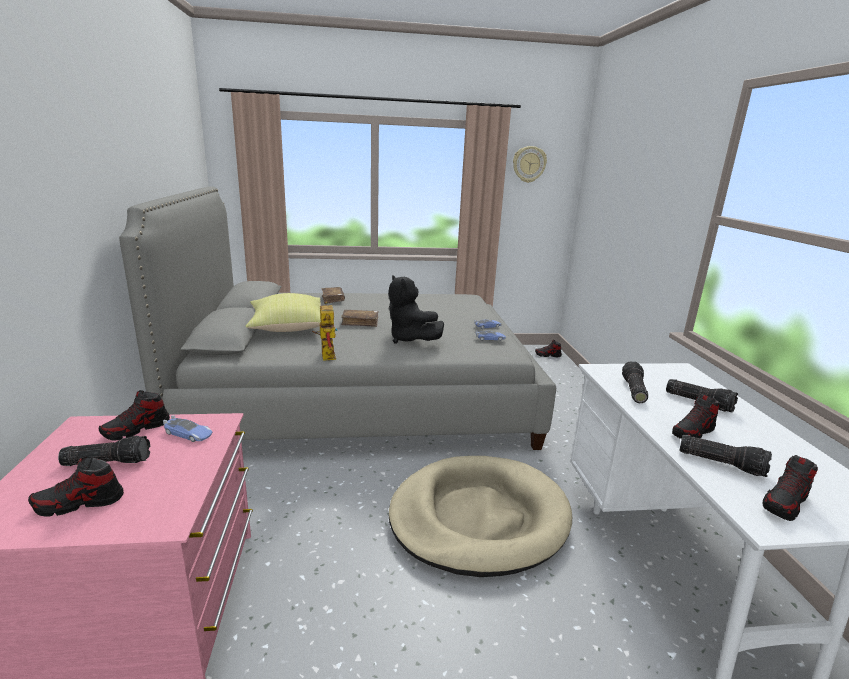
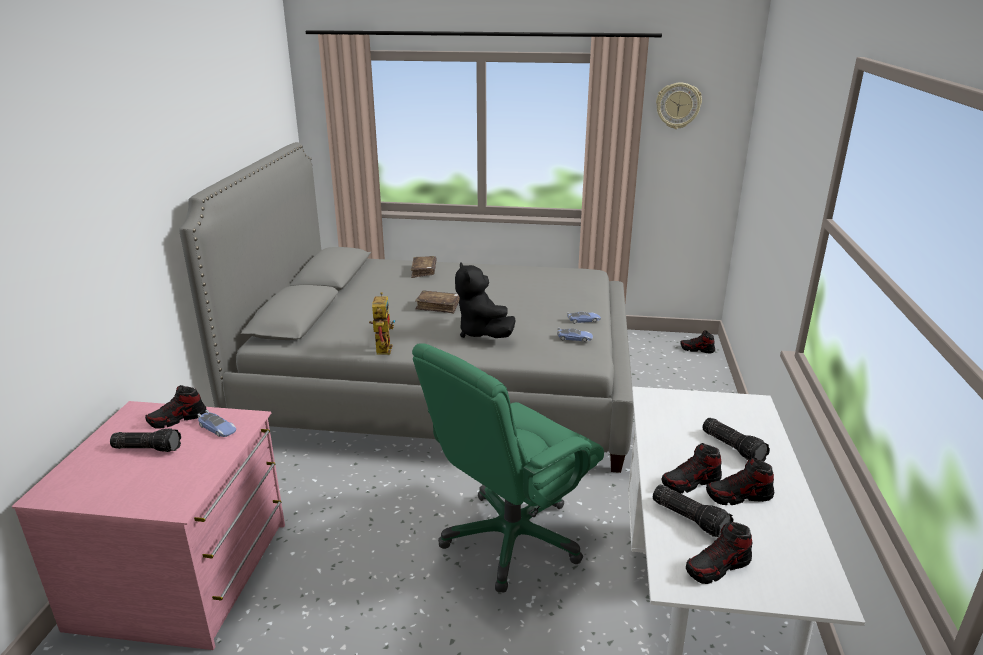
camera: 15 degrees right, 5 degrees up
(79, 503) = (119, 482): shoe -> shoe (739, 496)
(287, 327) = (357, 309): yellow pillow -> none
(478, 518) = (511, 539): beige dog bed -> green office chair
(632, 390) = (667, 425): flashlight -> none

